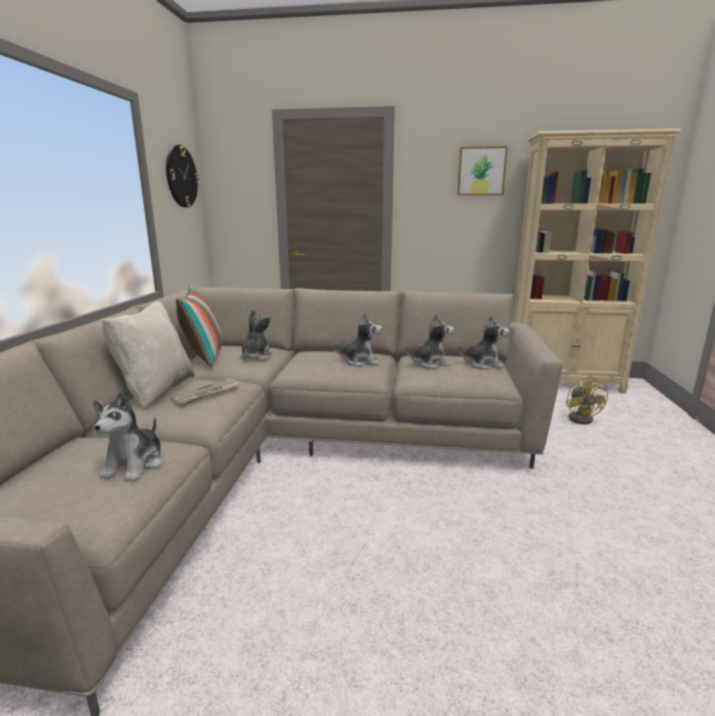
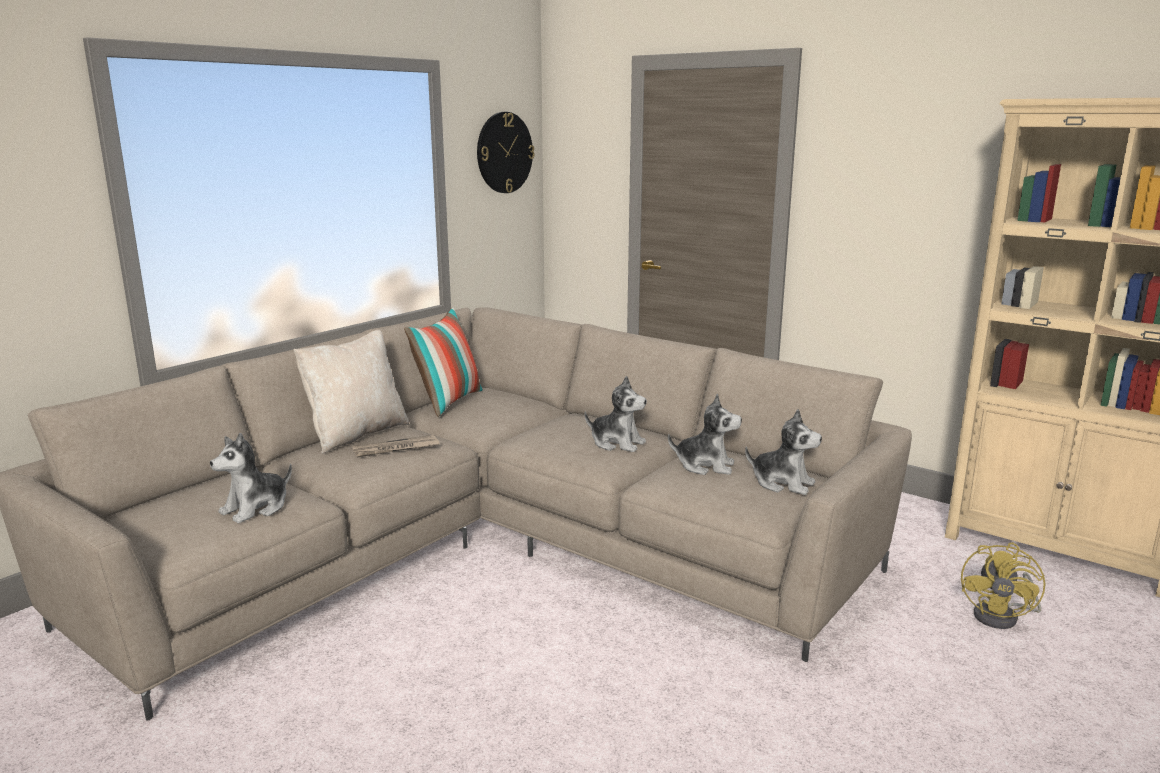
camera: 30 degrees right, 0 degrees up
(256, 357) = (504, 411): plush toy -> none
(481, 171) = (936, 154): picture -> none

